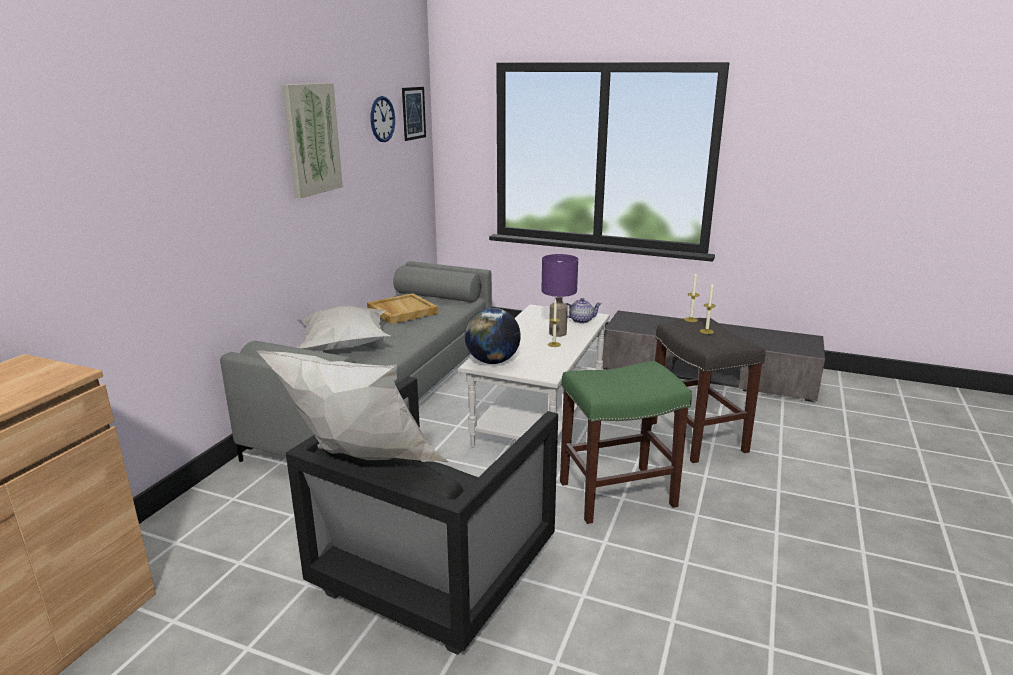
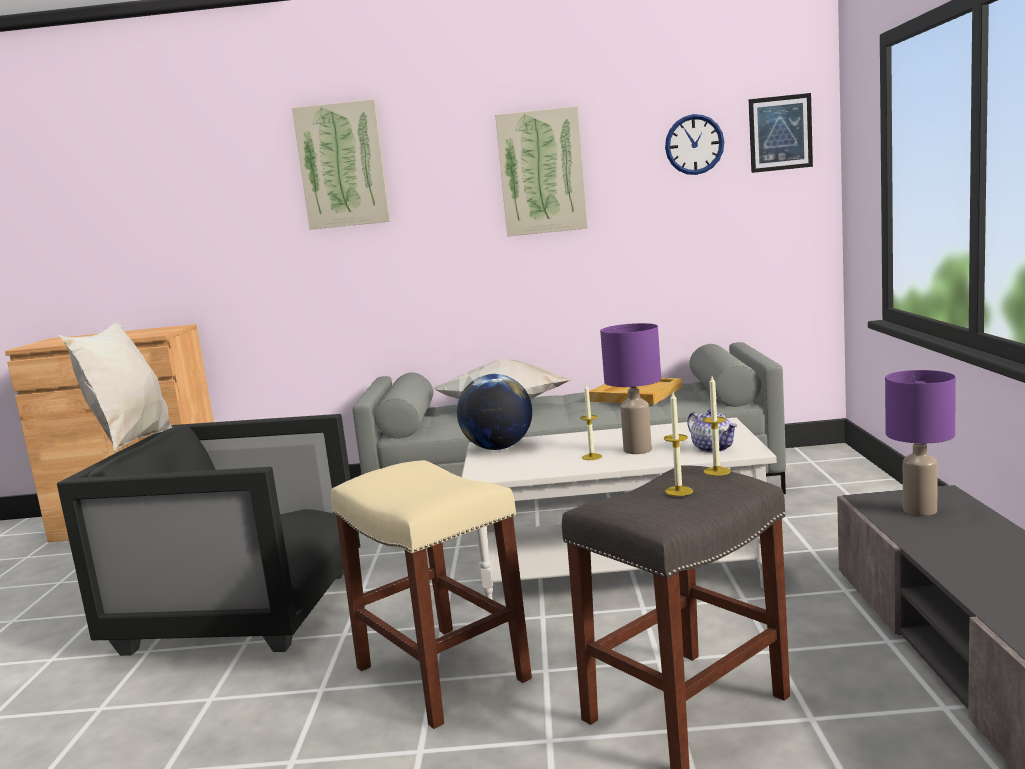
camera: 70 degrees right, 10 degrees down
(168, 129) = (342, 165): none -> picture
(616, 494) = (439, 673): green stool -> beige stool
(639, 323) = (920, 510): none -> purple table lamp

